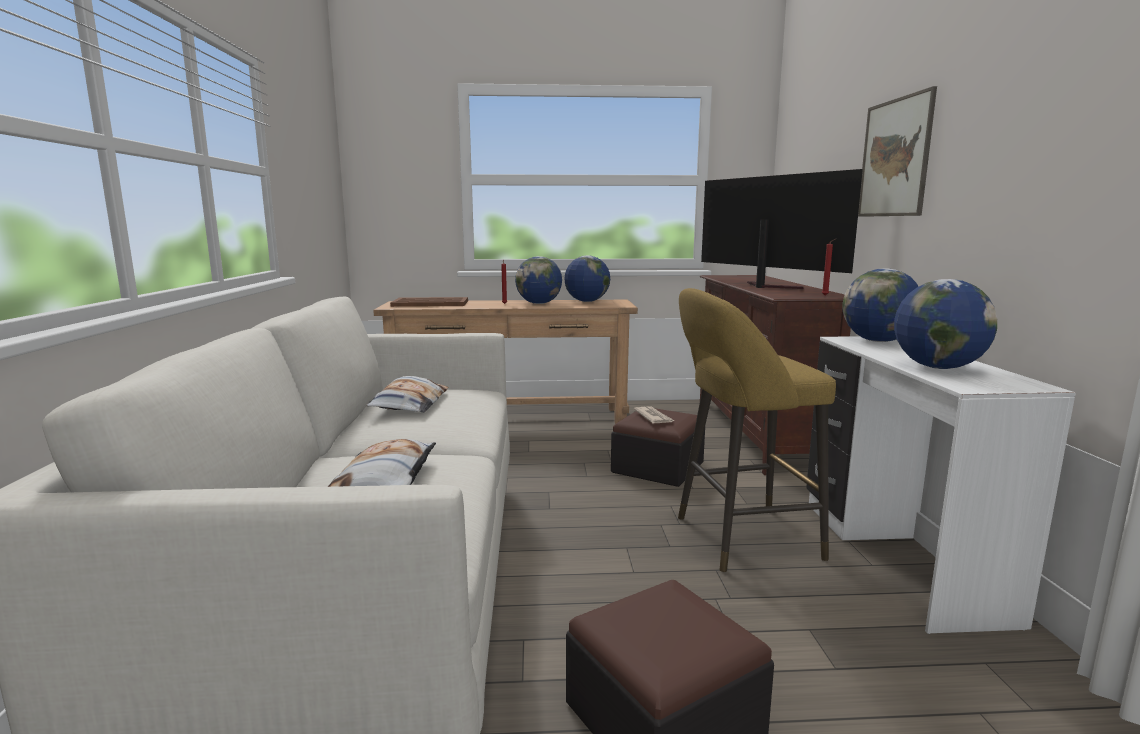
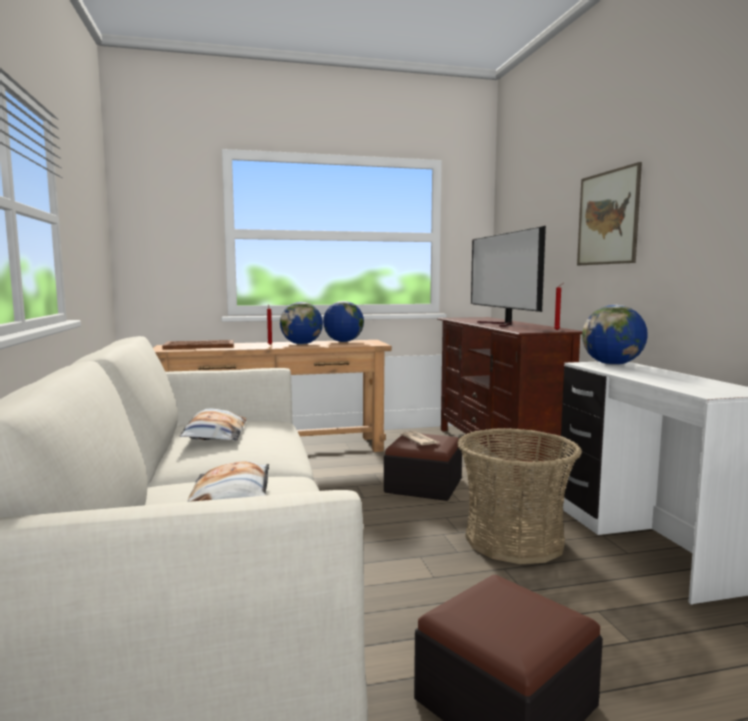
camera: 10 degrees left, 5 degrees down
(739, 538) = (514, 540): yellow stool -> basket
(764, 286) = (501, 324): television -> television turned 150 degrees counterclockwise
(937, 367) = (673, 381): globe -> none

